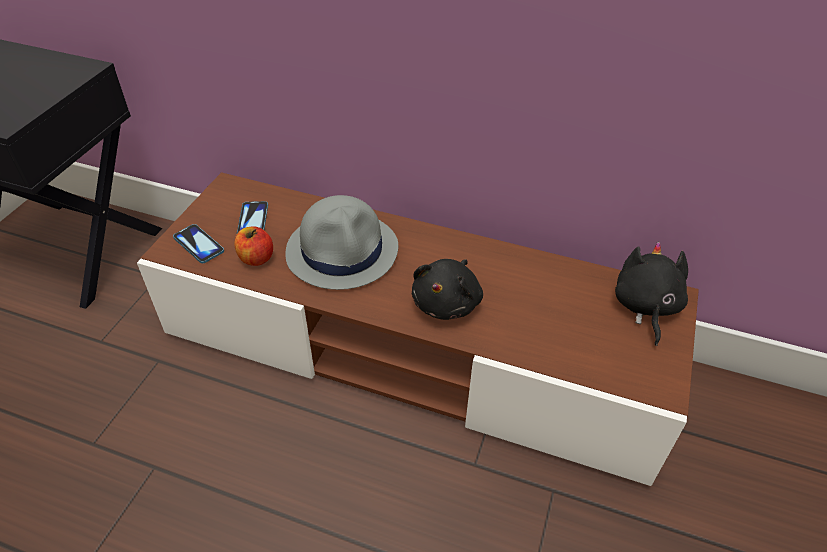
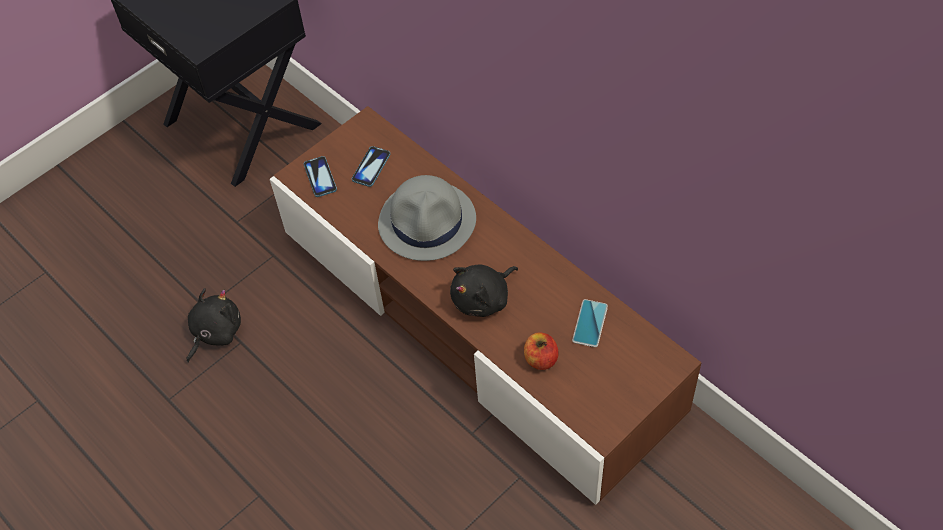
camera: 30 degrees right, 10 degrees up
(256, 258) = (358, 205): apple -> apple (540, 359)
(570, 290) = (590, 323): none -> phone
(645, 307) = (641, 361): black plush toy -> black plush toy (215, 332)

